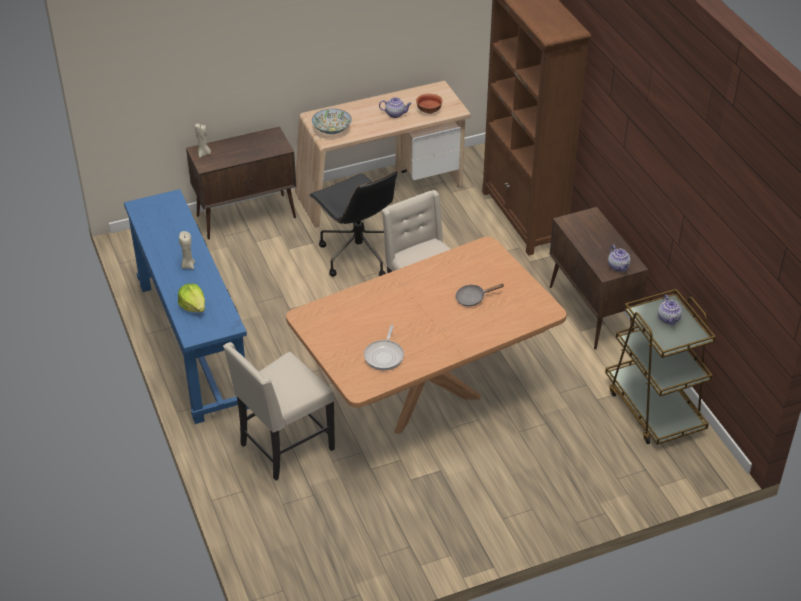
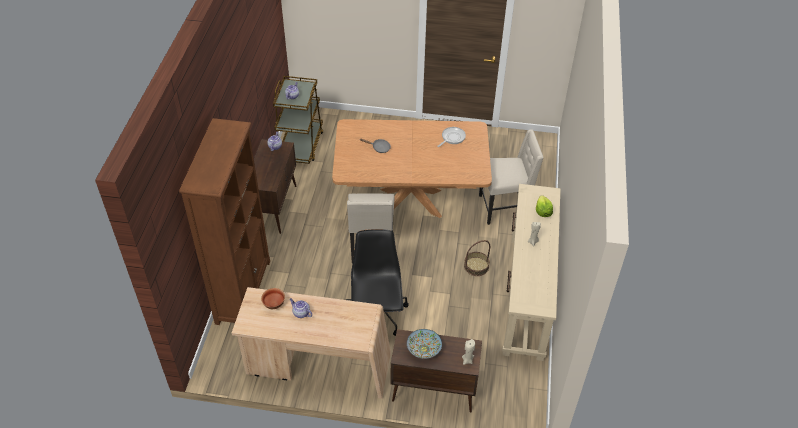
camera: 150 degrees left, 5 degrees up
(193, 344) = (526, 295): blue console table -> beige console table
(276, 351) = (476, 266): none -> basket
(332, 130) = (360, 319): bowl -> bowl (423, 349)

